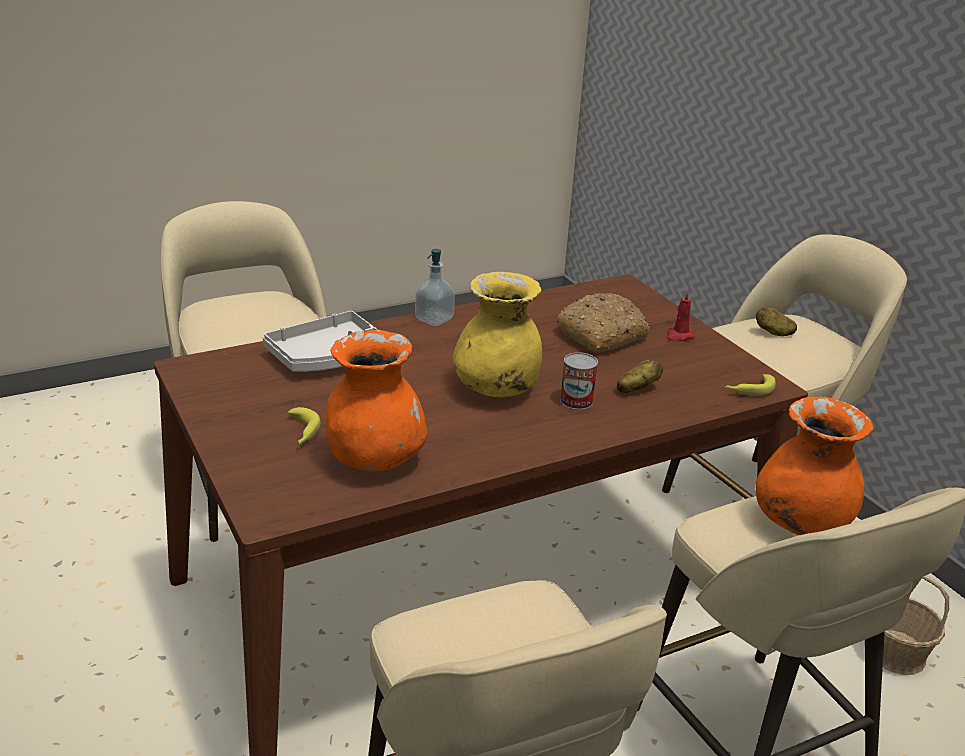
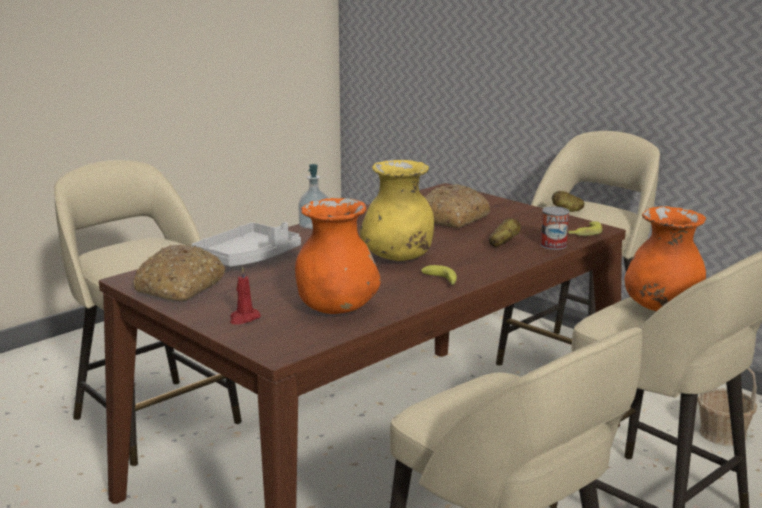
camera: 15 degrees left, 10 degrees down
(229, 390) = (180, 287): none -> bread
(302, 433) = (264, 303): banana -> banana (442, 281)
(576, 401) = (463, 256): can -> can (553, 245)
(679, 336) = (510, 212): red candle -> red candle (244, 318)

